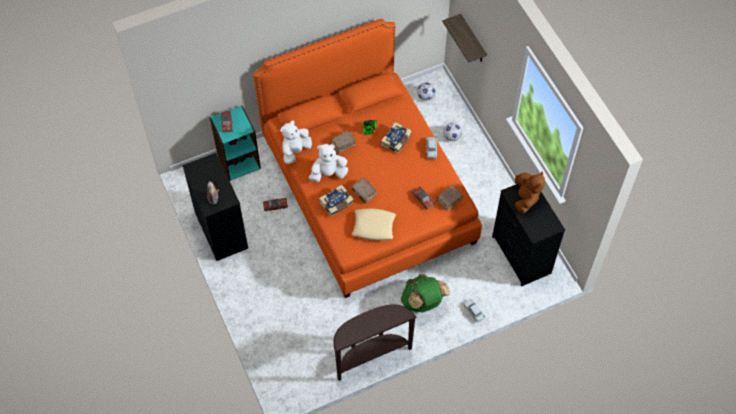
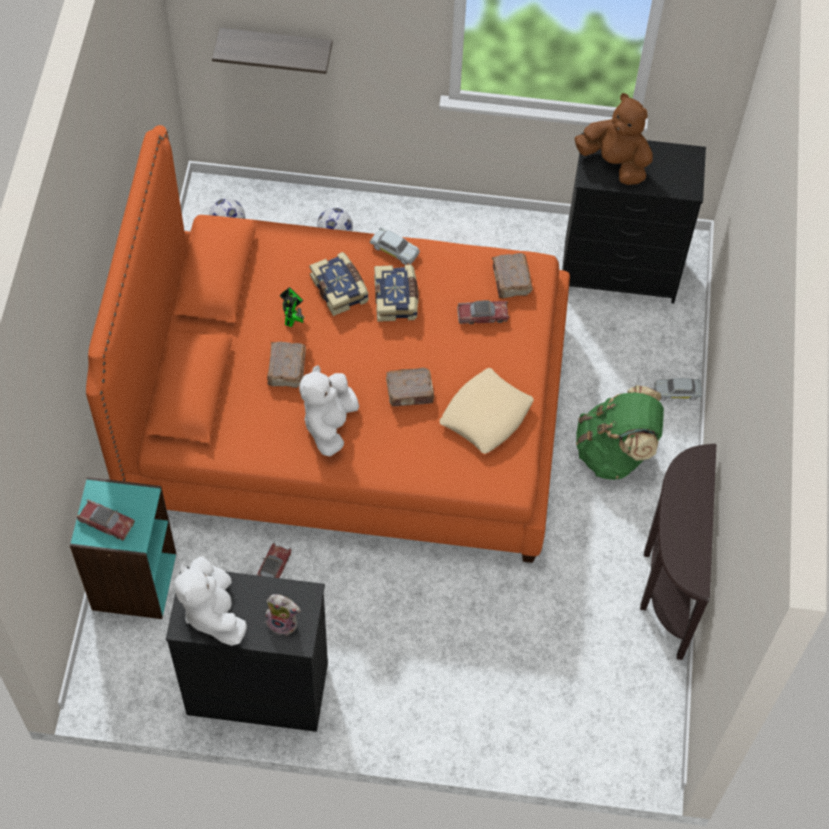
camera: 60 degrees left, 0 degrees up
(295, 151) = (243, 450): white plush toy -> white plush toy (213, 612)
(336, 204) = (401, 445): book -> book (396, 299)

